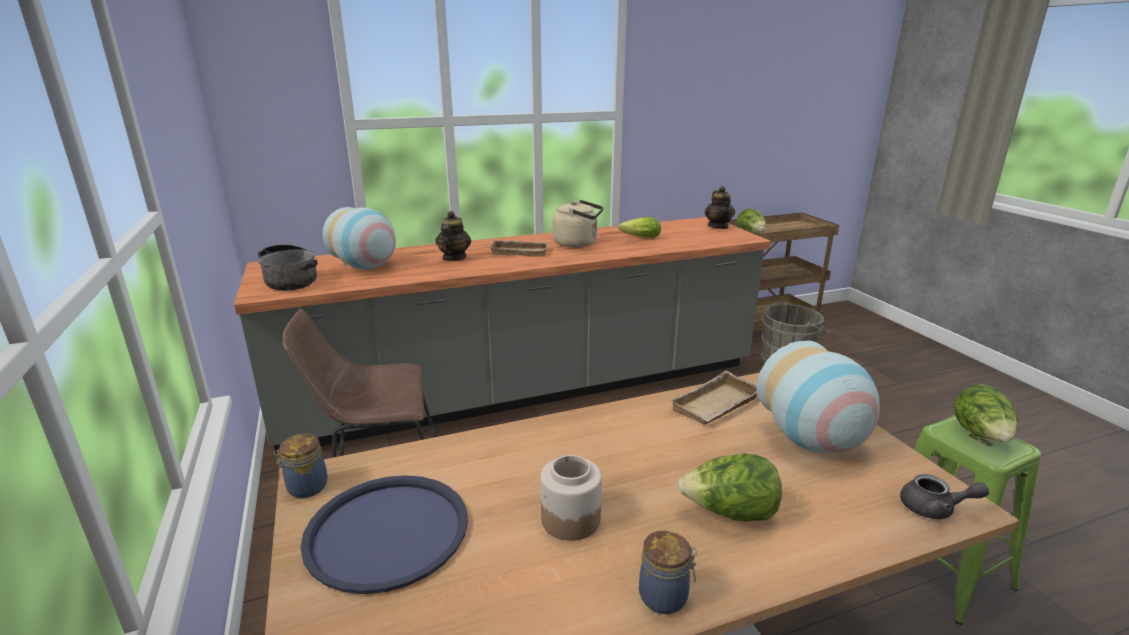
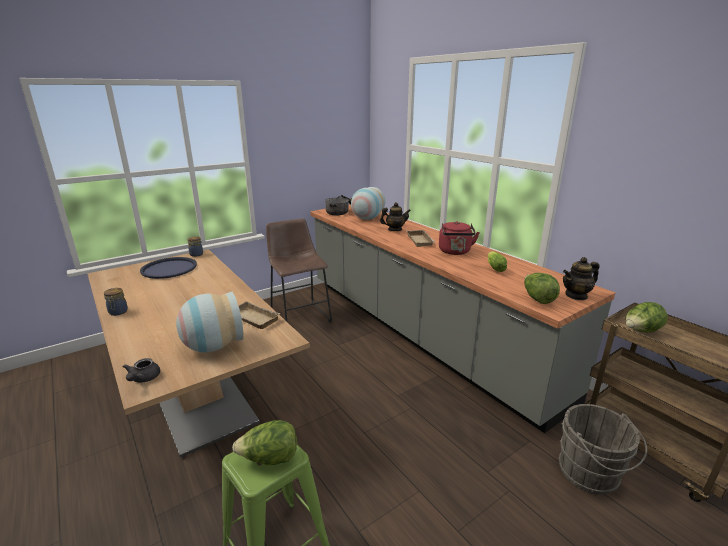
camera: 75 degrees right, 0 degrees up
(570, 519) = (166, 293): jar -> none
(578, 243) = (455, 252): beige kettle -> red kettle
(729, 514) = (159, 323): lettuce -> lettuce (537, 299)

